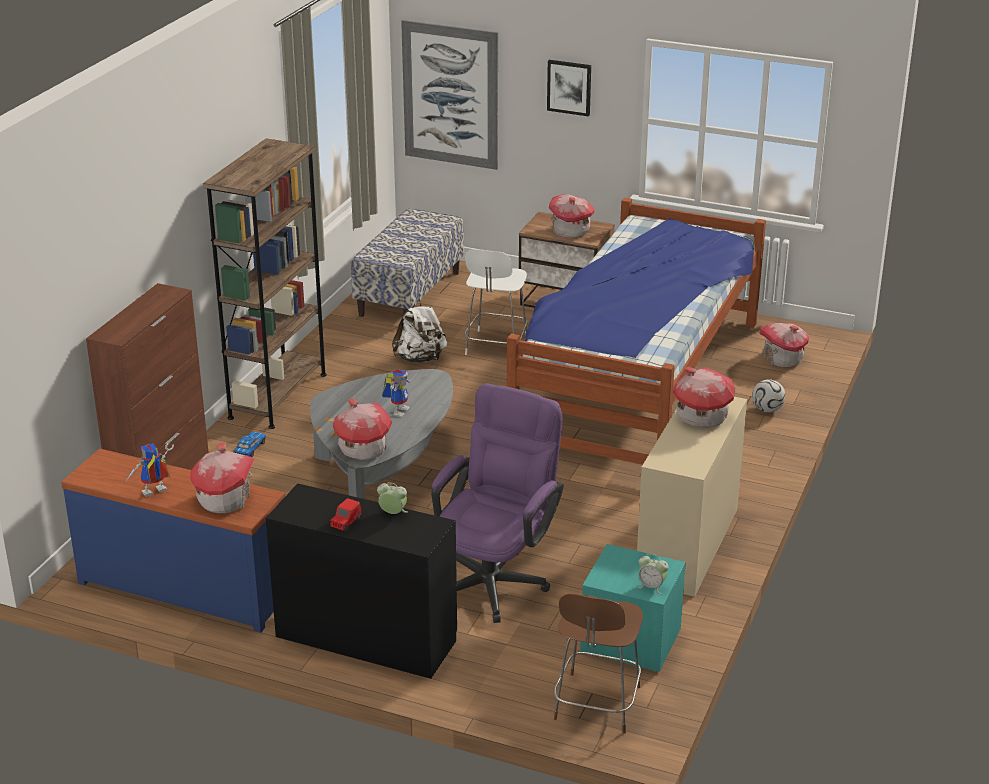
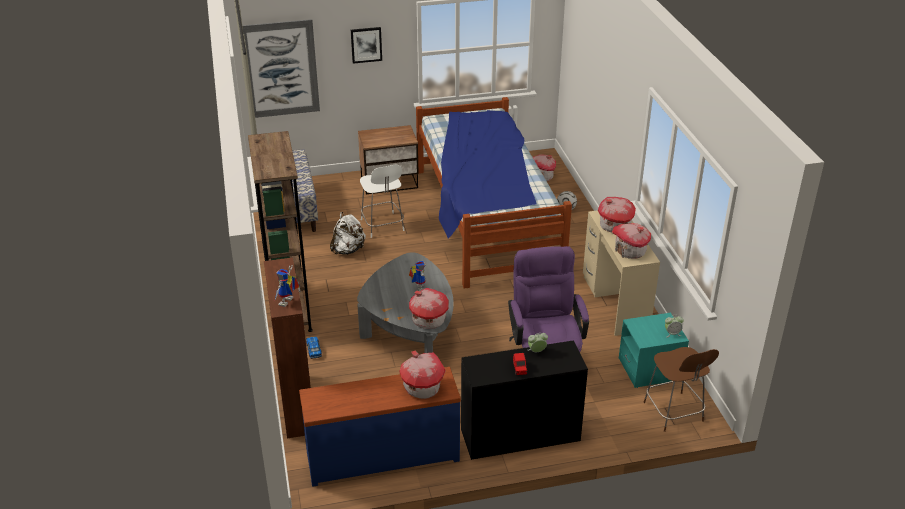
camera: 35 degrees left, 5 degrees up
(153, 494) = (374, 403): toy robot -> toy robot (287, 303)
(570, 231) = (392, 137): toy house -> toy house (630, 251)

